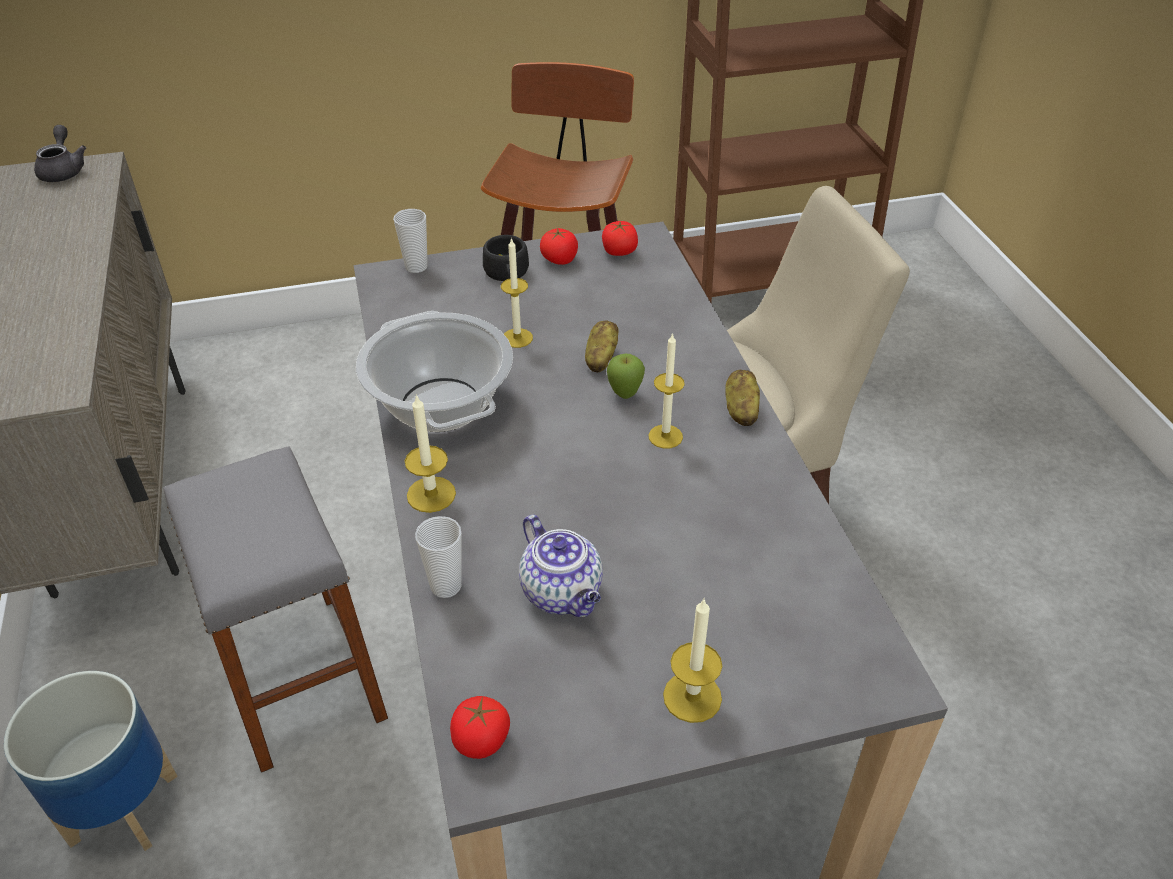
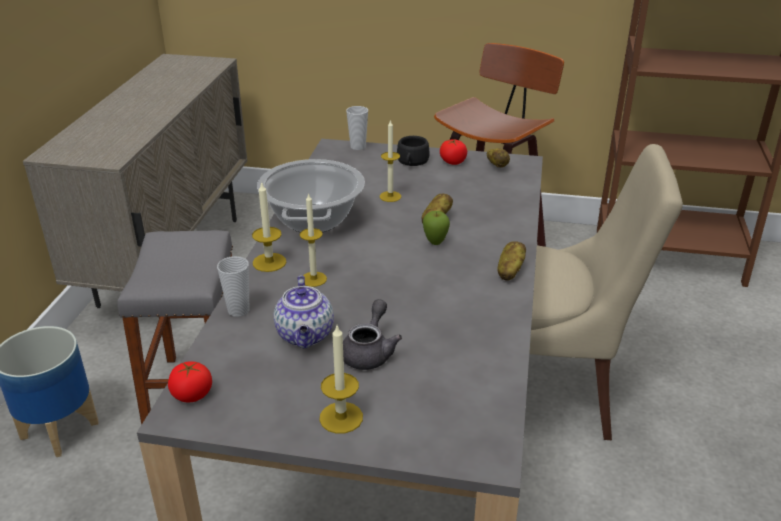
camera: 25 degrees right, 10 degrees down
(63, 170) = (197, 61): grey teapot -> grey teapot (370, 351)
(619, 252) = (497, 166): tomato -> potato
(665, 436) = (444, 272): candle -> candle (313, 279)

